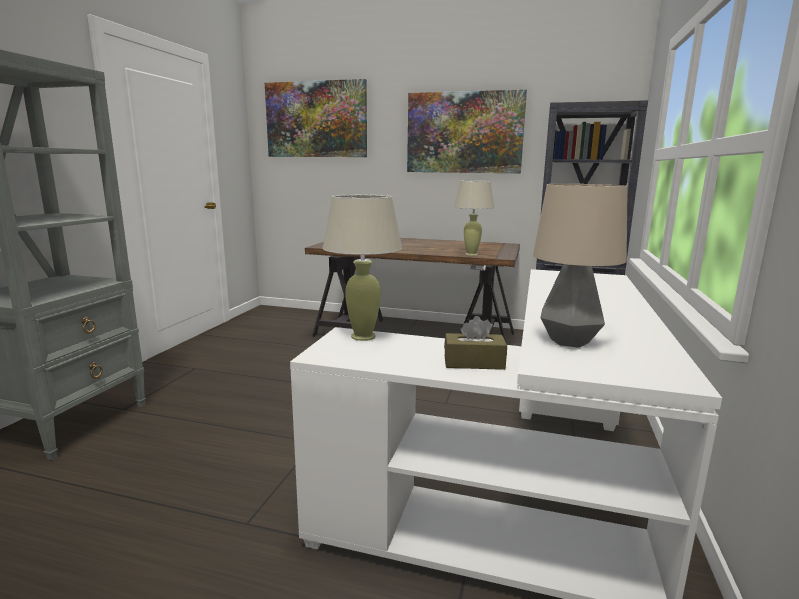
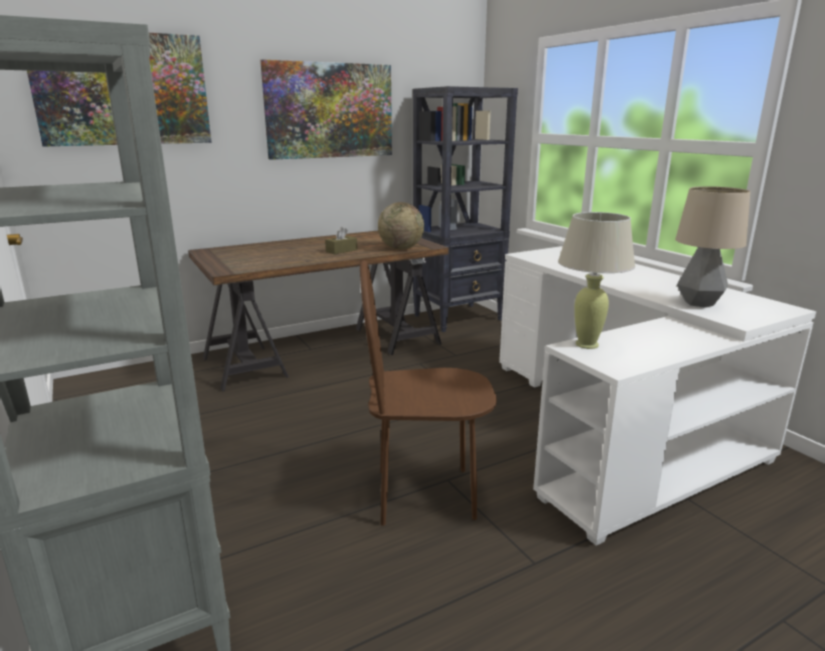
camera: 45 degrees left, 5 degrees up
(284, 442) = (425, 494): none -> brown chair
(471, 254) = (401, 248): beige table lamp -> globe
(474, 362) = (685, 336): brown tissue box -> brown tissue box (341, 250)

